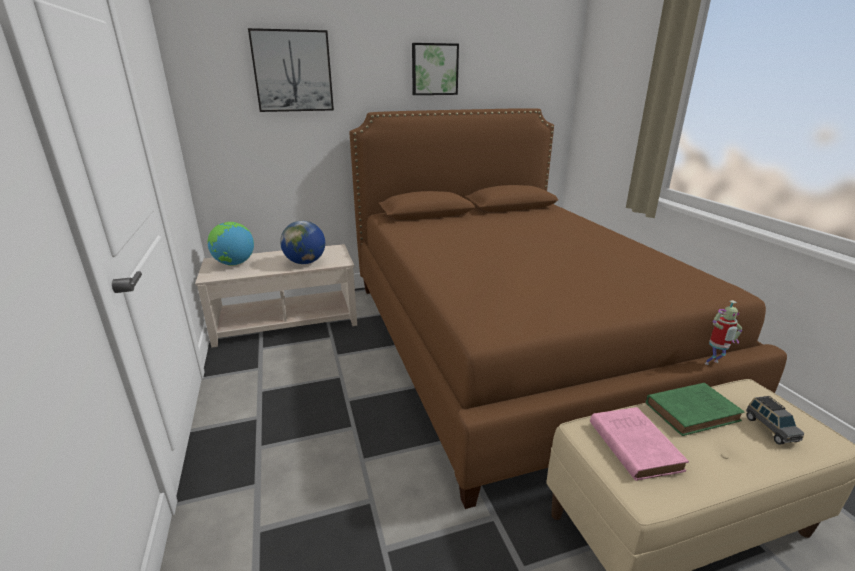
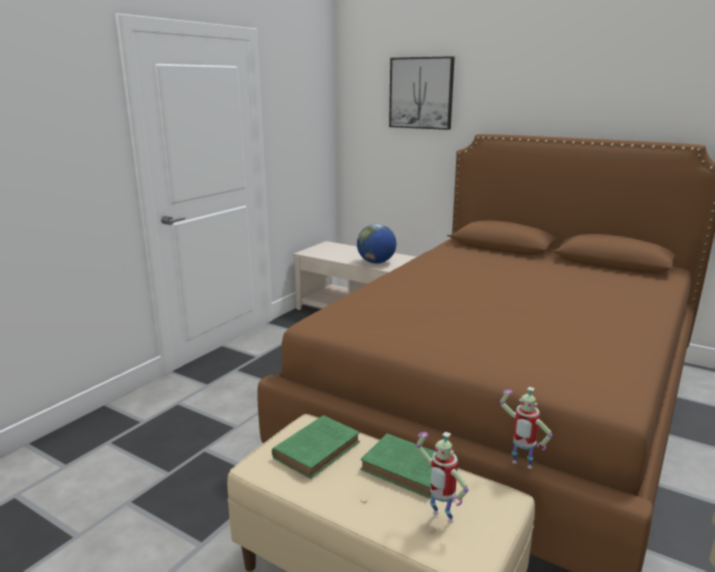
camera: 50 degrees right, 5 degrees down
(234, 264) = (334, 249): globe -> none
(434, 69) = (561, 92): picture -> none
(633, 444) = (318, 449): pink book -> green book
(770, 429) = (440, 518): grey toy car -> toy robot

